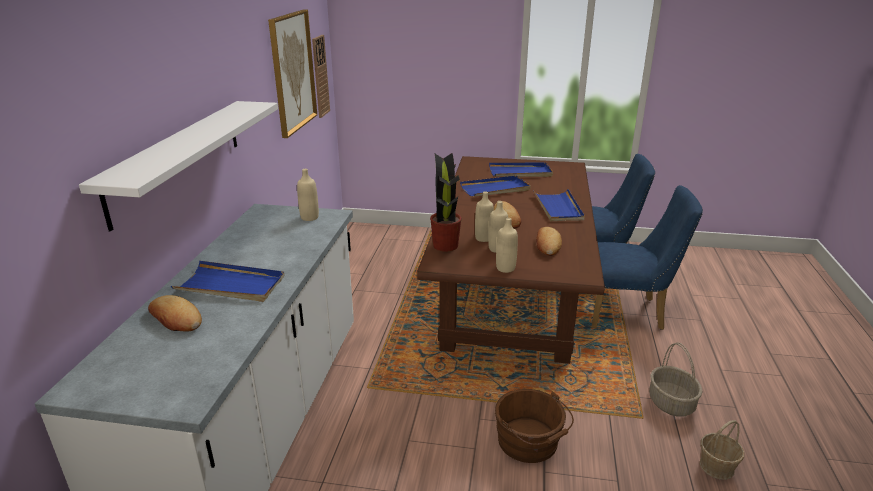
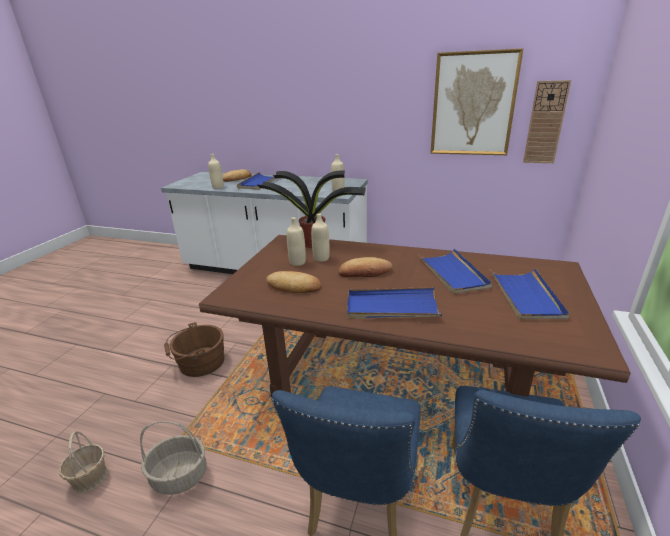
camera: 100 degrees right, 0 degrees up
(178, 158) = (297, 120): white shelf -> none
(505, 268) = (261, 263): beige bottle -> beige bottle (218, 187)

